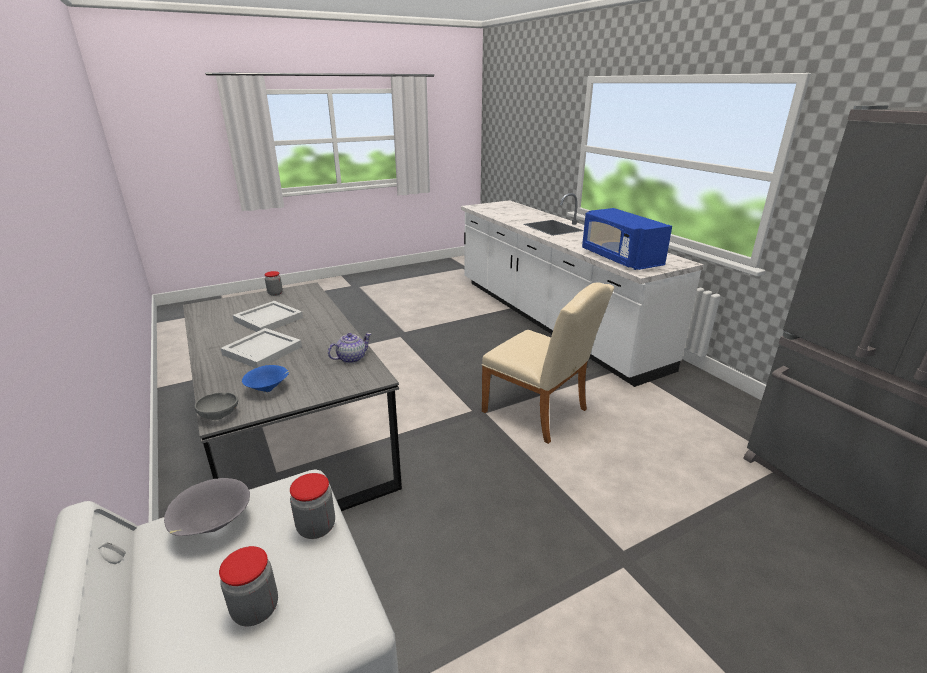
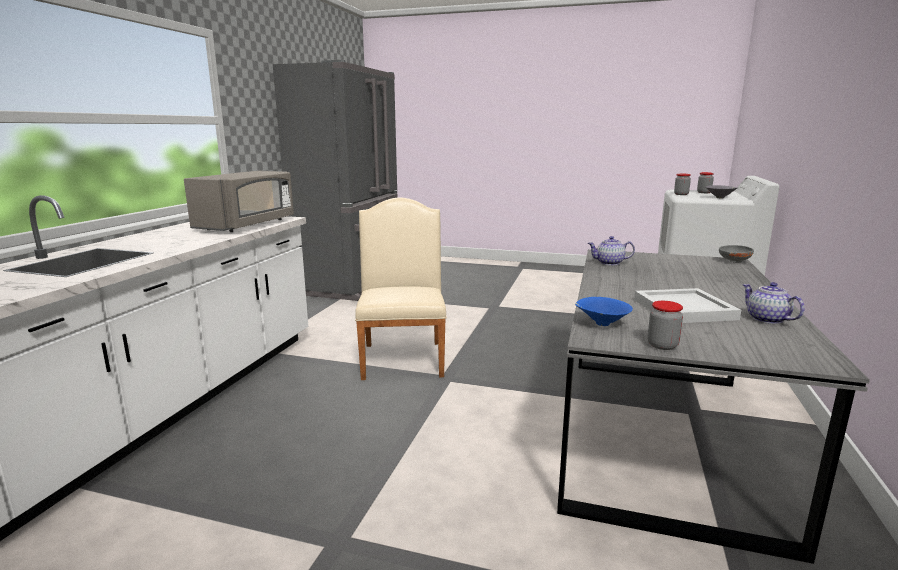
camera: 135 degrees left, 10 degrees down
(216, 327) = (766, 319): none -> teapot
(264, 350) = (695, 284): white tray -> none
(269, 389) = (693, 264): blue bowl -> blue bowl (601, 324)
(619, 259) = (247, 225): blue microwave -> grey microwave

